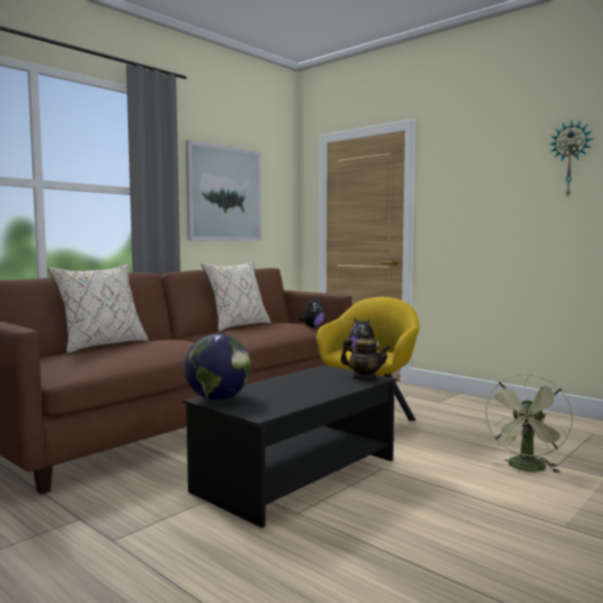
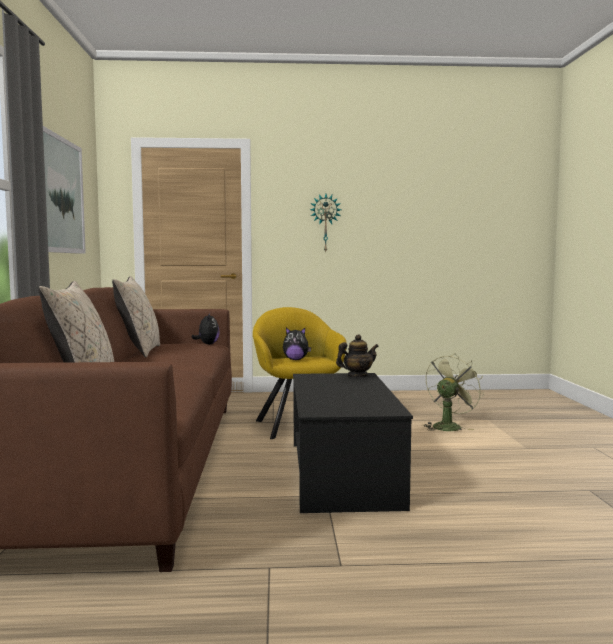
camera: 45 degrees left, 0 degrees up
(218, 399) = (323, 410): globe -> none
(527, 469) = (449, 426): green fan -> green fan turned 120 degrees counterclockwise
(570, 159) = (391, 192): wall clock -> wall clock (325, 223)

